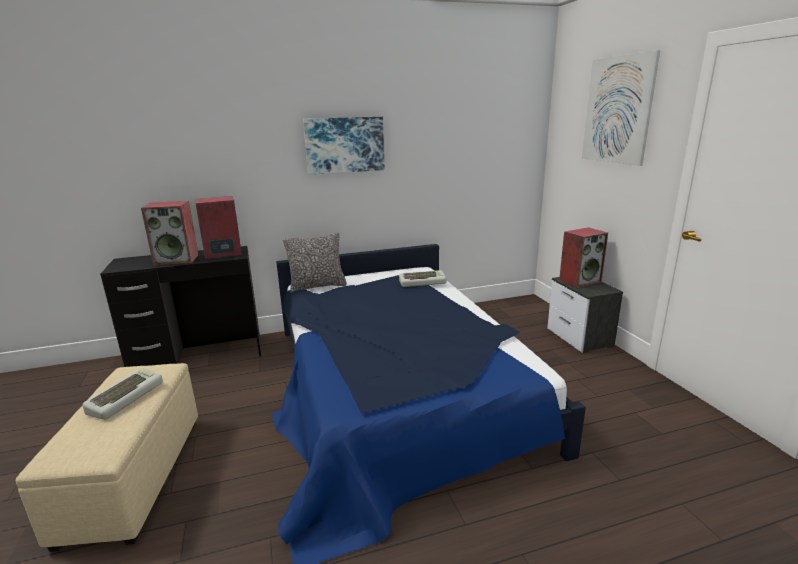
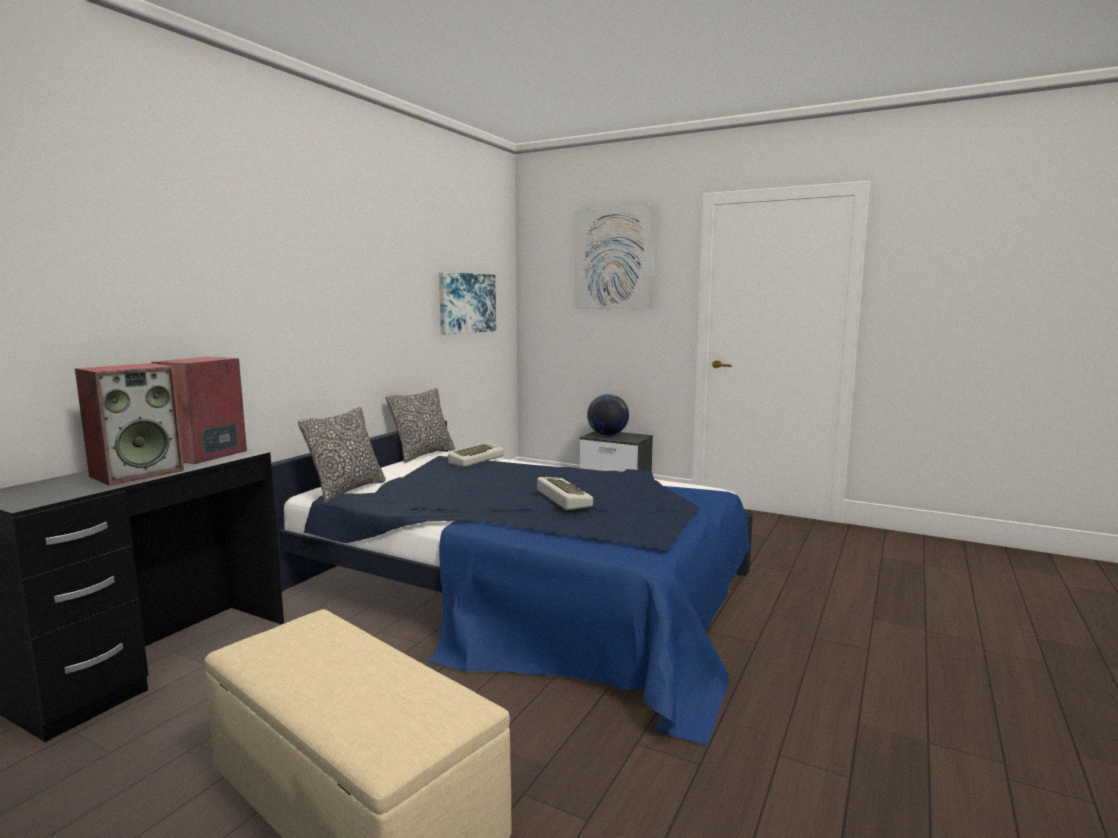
camera: 45 degrees left, 10 degrees down
(125, 397) = (336, 660): keyboard -> keyboard (561, 498)
(344, 145) = (340, 285): picture -> picture (466, 303)
(409, 268) = (423, 454): none -> pillow
(580, 281) = (607, 435): speaker -> globe

